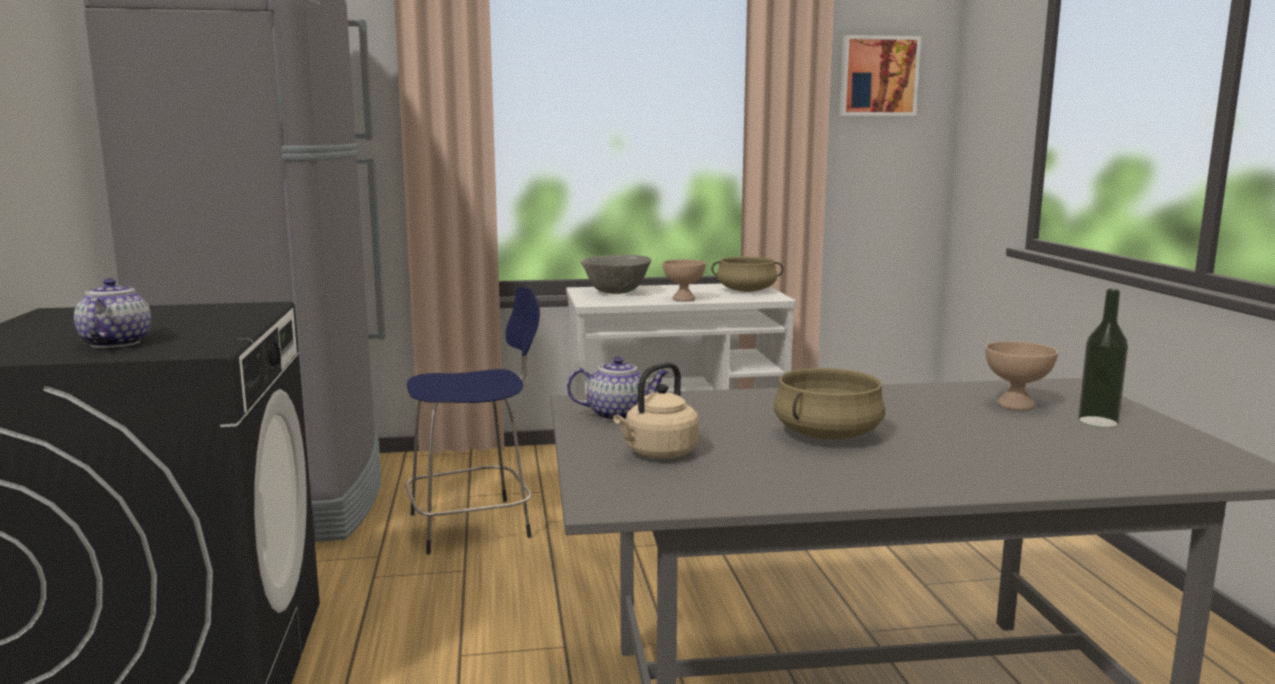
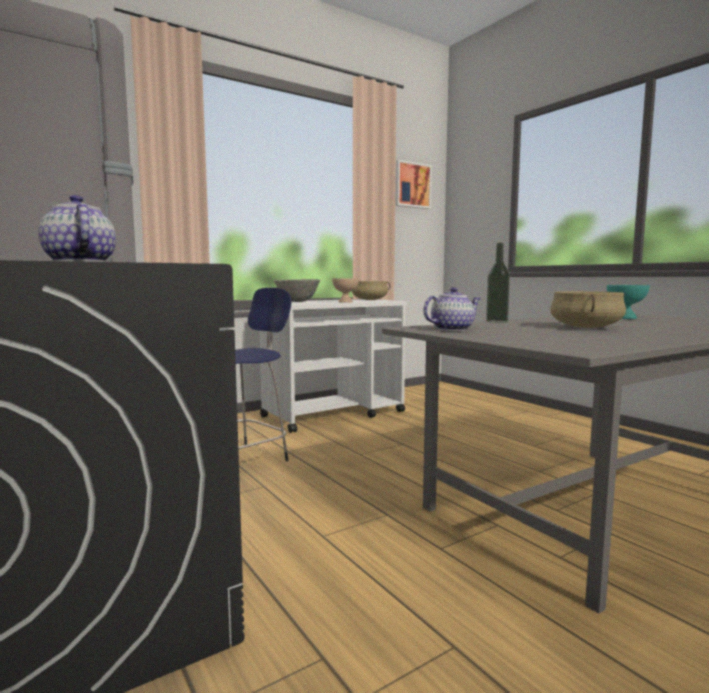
camera: 25 degrees left, 5 degrees down
(658, 453) = (530, 336): beige kettle -> none
(1015, 405) = (625, 318): beige bowl -> turquoise bowl
(1098, 422) = (676, 319): bottle -> bottle (497, 321)

